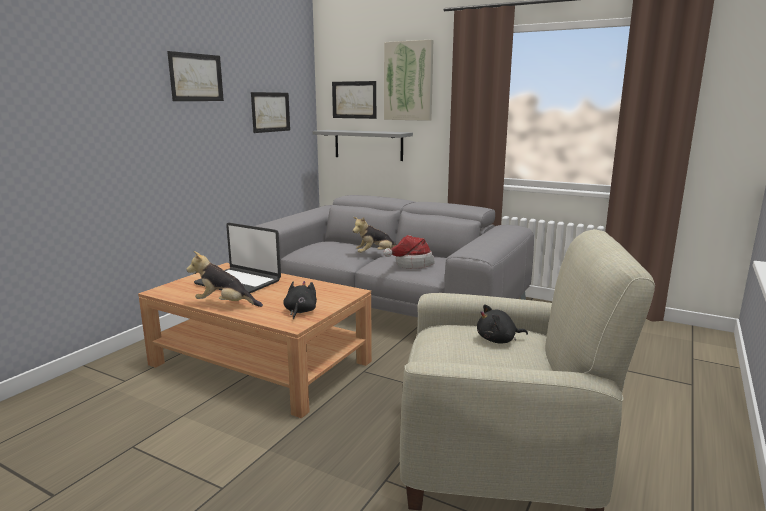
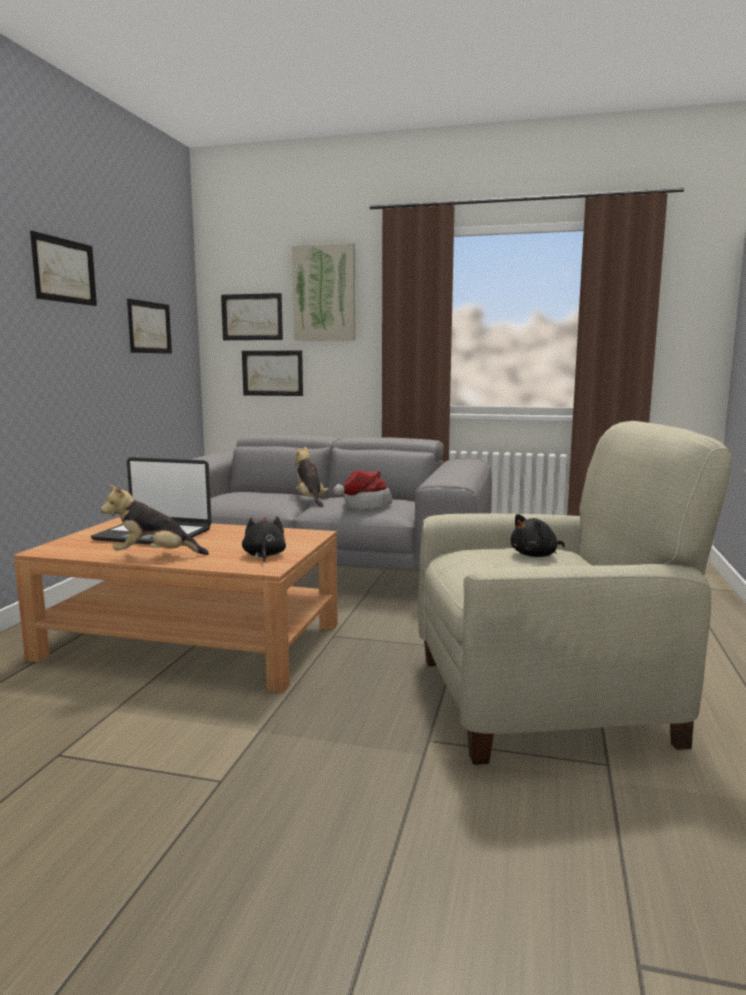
camera: 15 degrees left, 5 degrees down
(368, 145) = (272, 373): grey shelf -> picture
(375, 254) = (310, 500): plush toy -> plush toy turned 105 degrees clockwise

